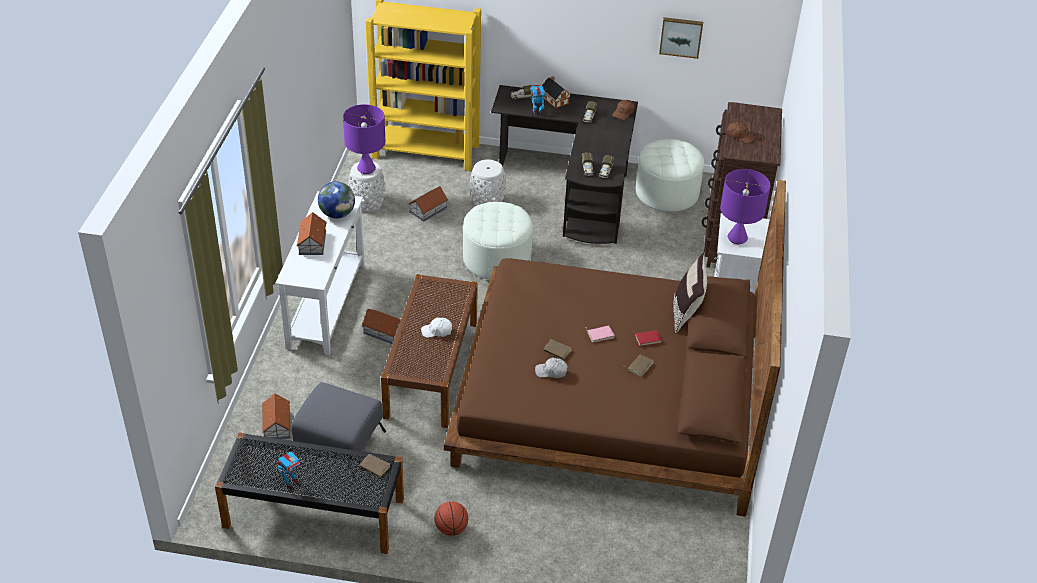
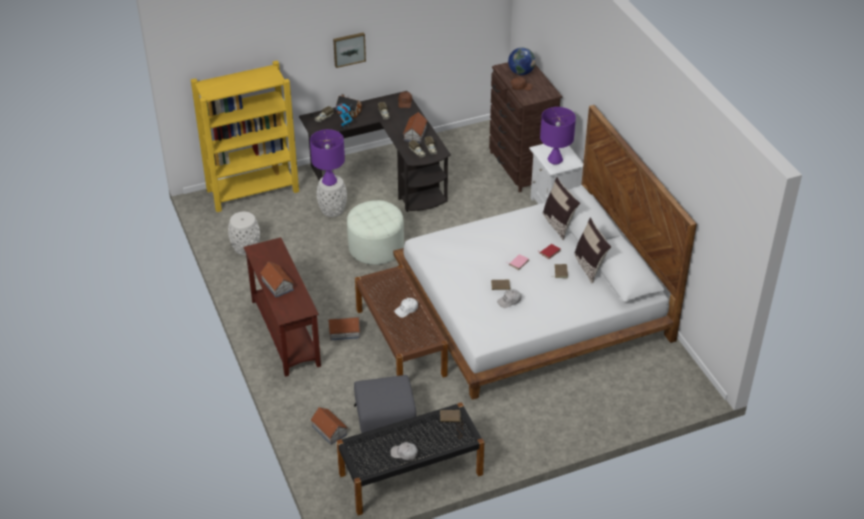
camera: 30 degrees left, 0 degrees up
(291, 481) = (404, 454): toy robot -> white cap
(326, 305) = (285, 333): white console table -> brown console table
(337, 214) = (275, 257): globe -> globe (521, 72)
(366, 170) = (243, 219): purple table lamp -> purple table lamp (329, 182)
(428, 210) = (295, 233): toy house -> toy house (415, 134)
(451, 529) = (509, 438): basketball -> none
(609, 394) = (531, 304): brown bed -> white bed
(667, 193) = (450, 151): white ottoman -> none
(680, 376) = (589, 267): none -> pillow
(681, 36) = (432, 30): picture -> picture (349, 49)

